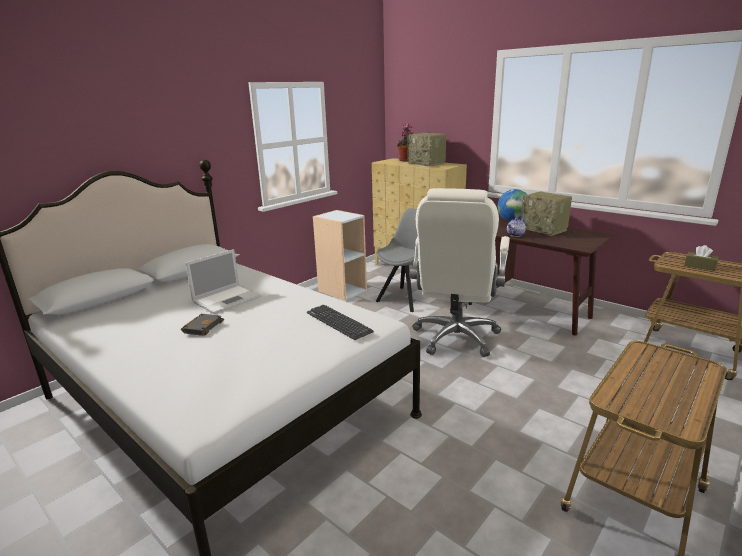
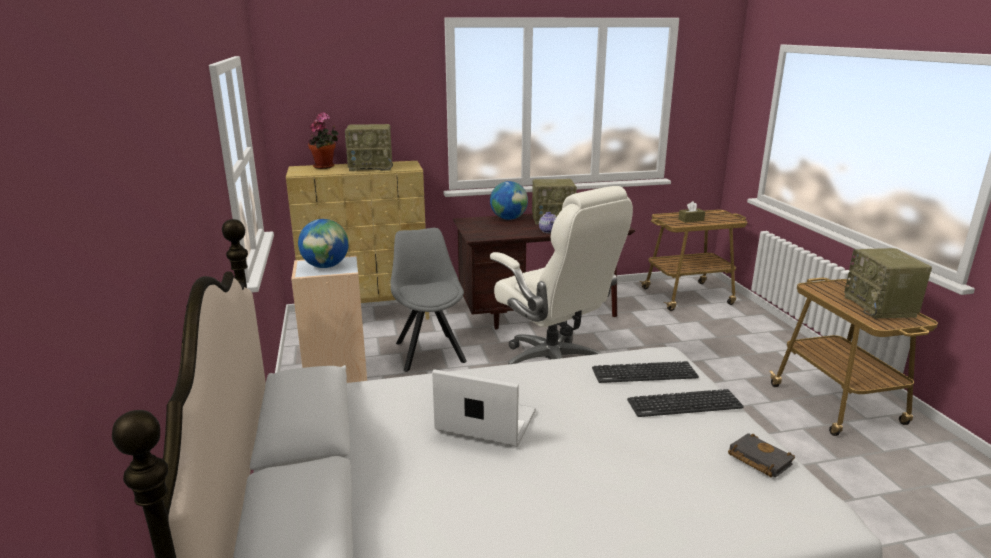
camera: 55 degrees left, 0 degrees up
(202, 327) = (566, 460): black book -> black book (757, 459)
(228, 299) = (484, 421): laptop -> laptop turned 60 degrees counterclockwise
(308, 344) = (684, 404): none -> keyboard
(338, 215) = (326, 266): none -> globe
(669, 395) = (881, 307): none -> radio

